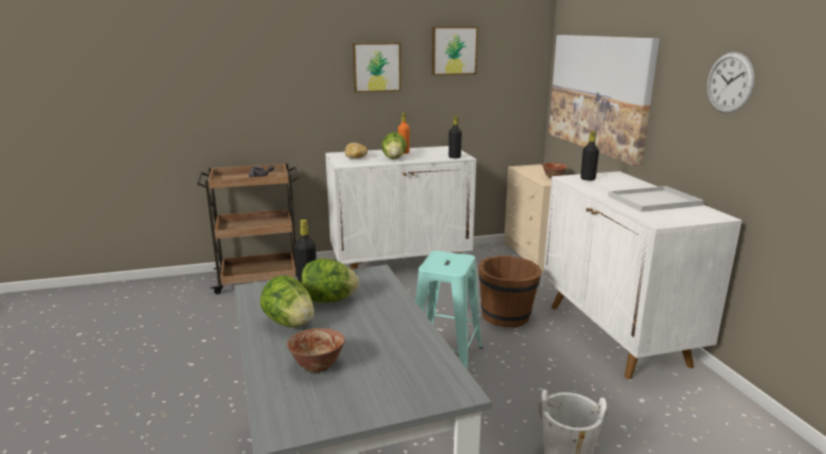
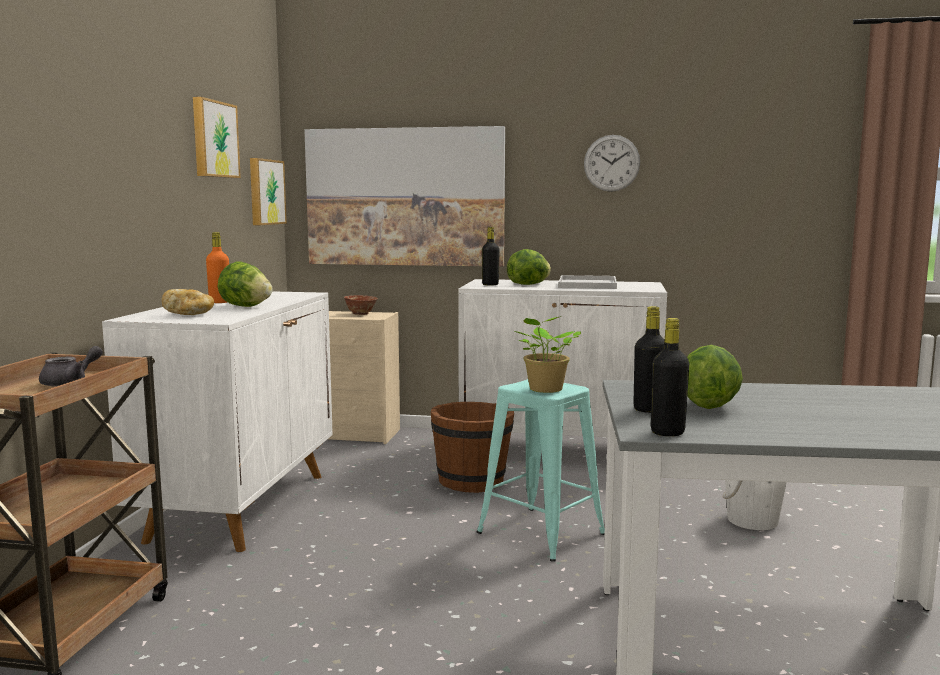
camera: 65 degrees left, 10 degrees down
(289, 323) = (772, 424): lettuce -> lettuce (529, 284)
(317, 365) = (889, 423): bowl -> none
(376, 67) = (142, 156): picture -> picture (265, 192)
(438, 263) = (544, 390): none -> potted plant
(454, 157) = (301, 295): black bottle -> black bottle (667, 432)

